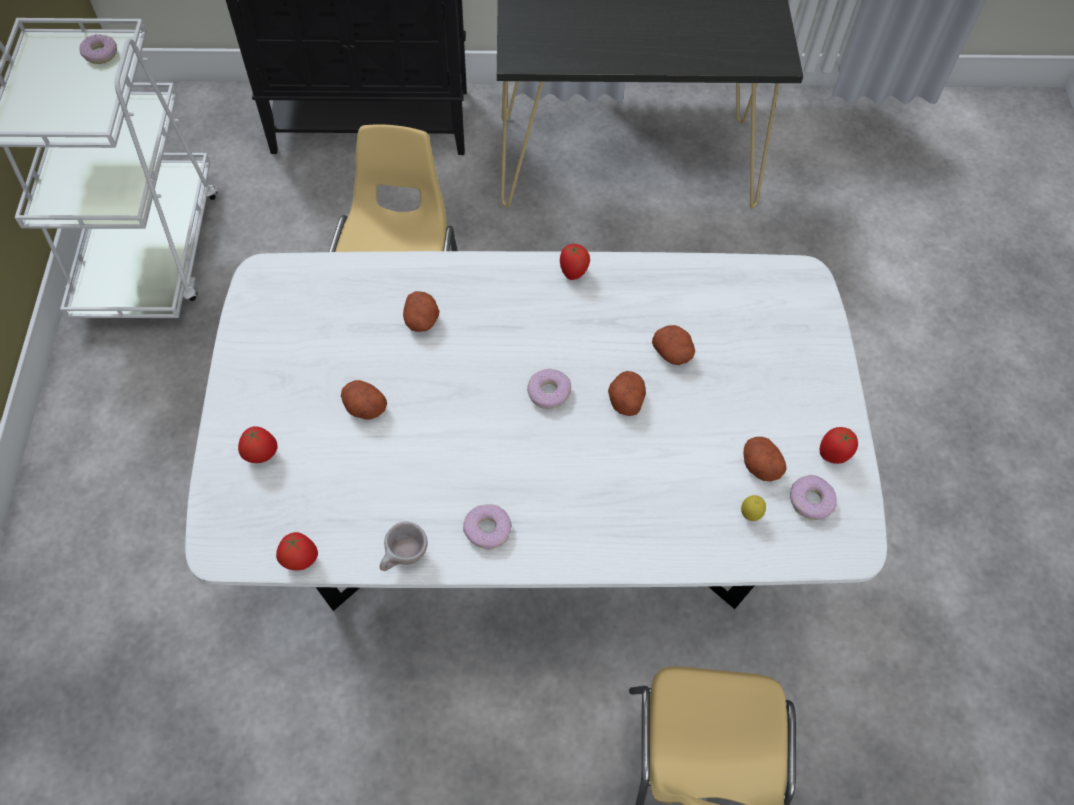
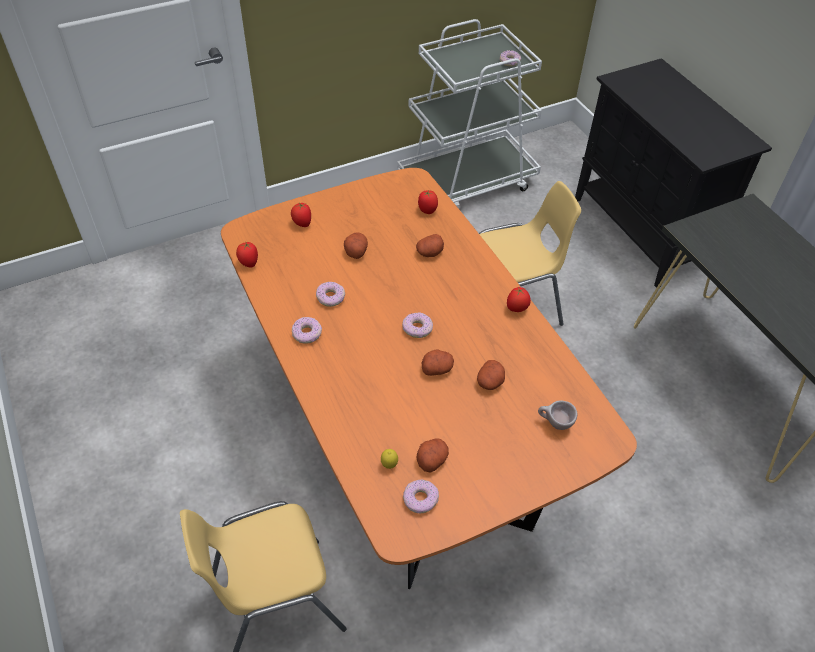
camera: 65 degrees right, 10 degrees down
(404, 558) = (270, 304): beige cup -> beige cup (554, 424)
(435, 473) = (330, 297): none -> donut
(533, 523) = (405, 439): white dining table -> orange dining table
(833, 454) = (467, 503): tomato -> tomato (427, 210)

